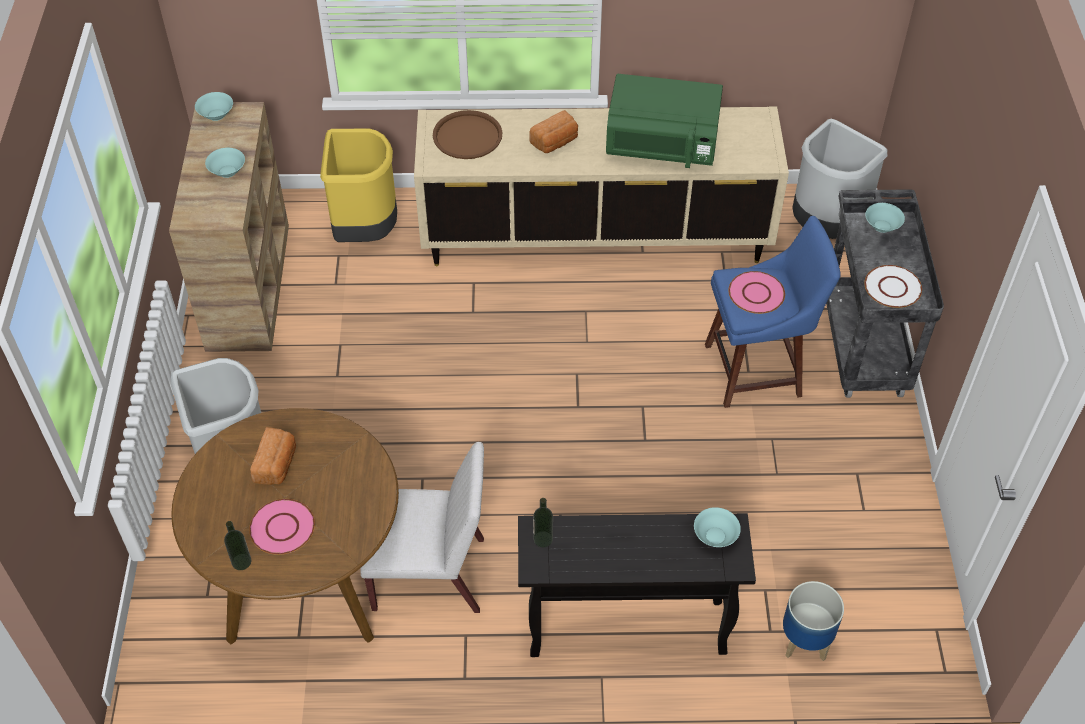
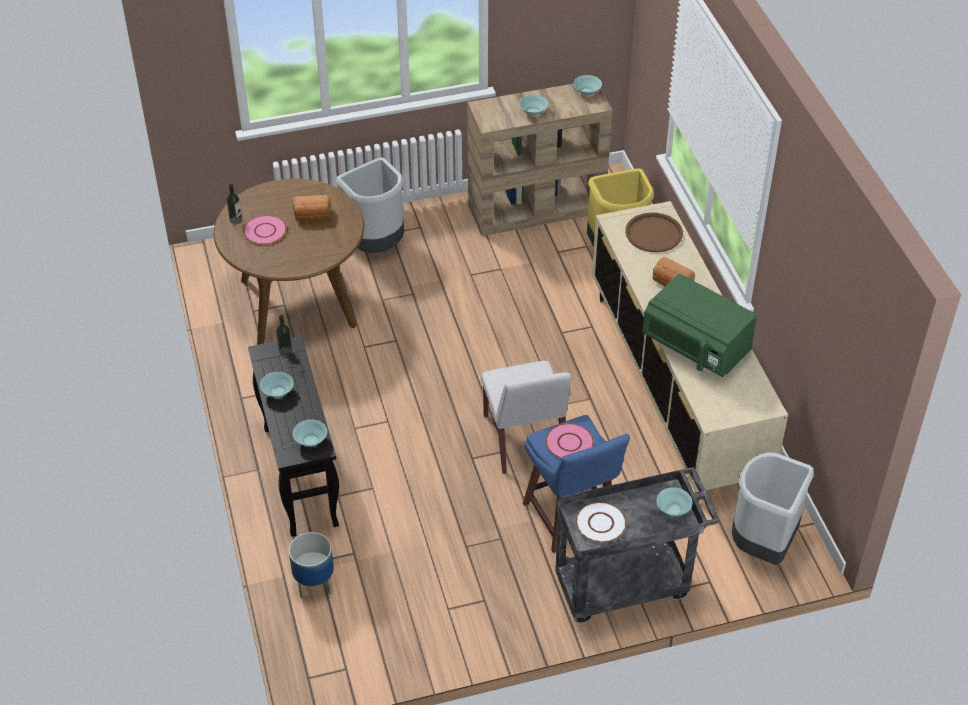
camera: 75 degrees right, 5 degrees down
(431, 574) = (317, 363): white chair -> white chair (524, 439)
(618, 560) = (278, 392): none -> turquoise bowl
(662, 148) = (695, 347): green microwave -> green microwave turned 45 degrees counterclockwise

